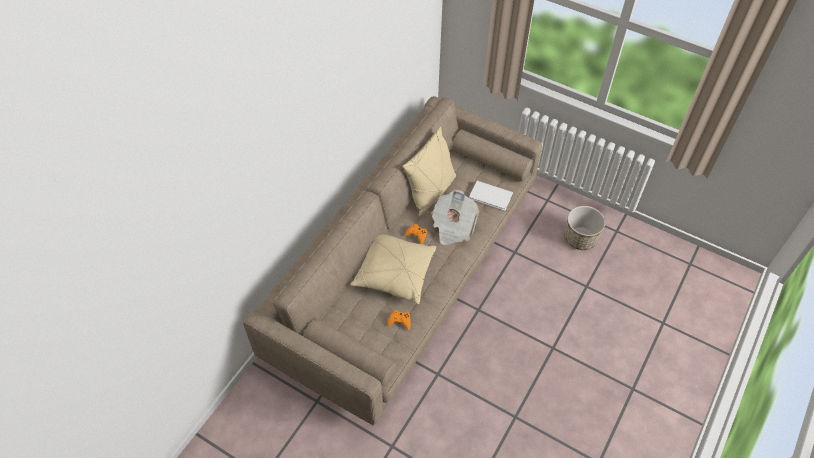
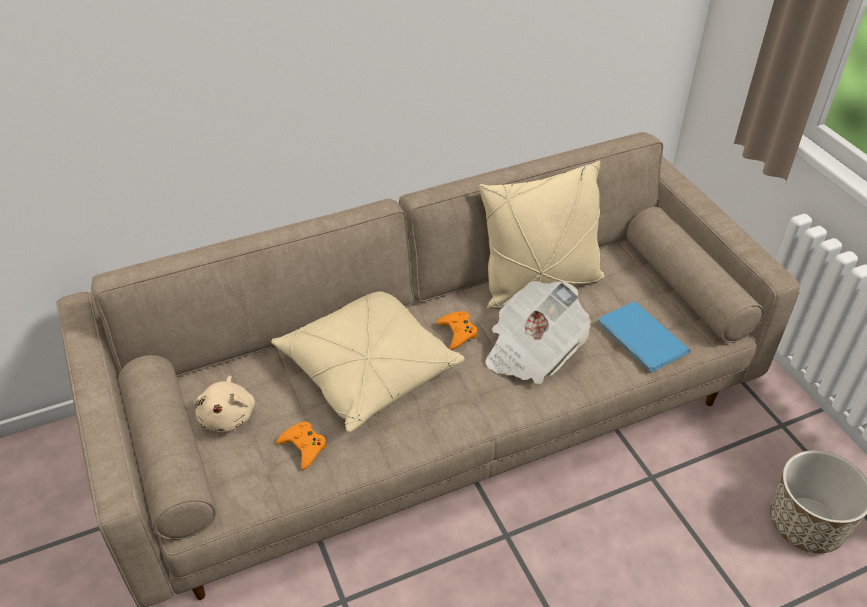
camera: 35 degrees right, 10 degrees down
(355, 327) = (228, 415): none -> beige plush toy
(491, 197) = (642, 339): white book -> blue book

